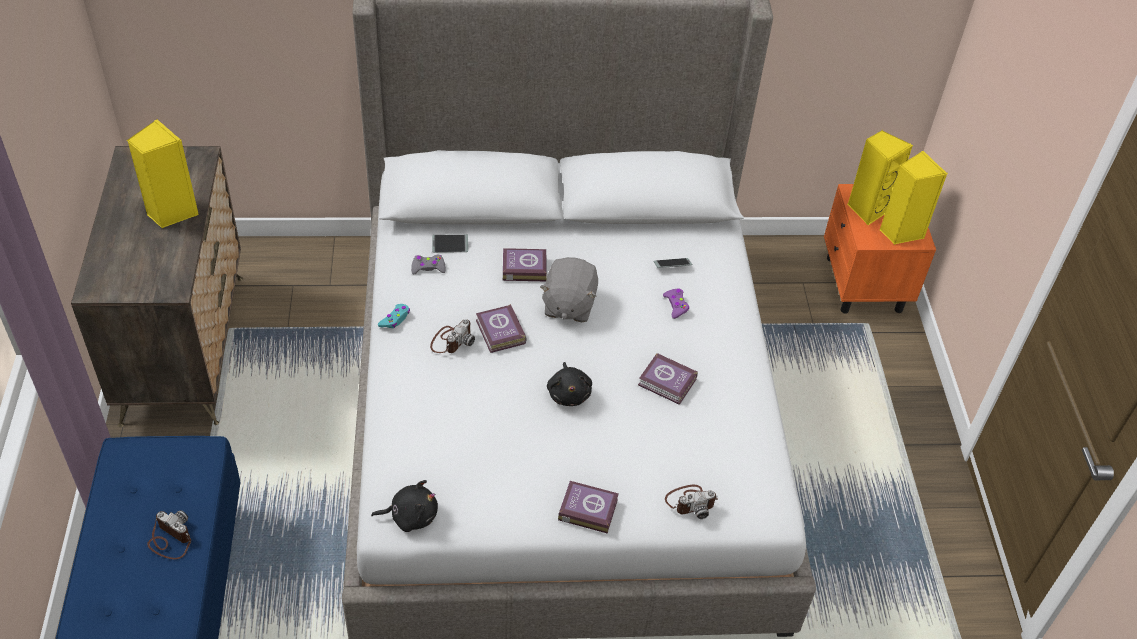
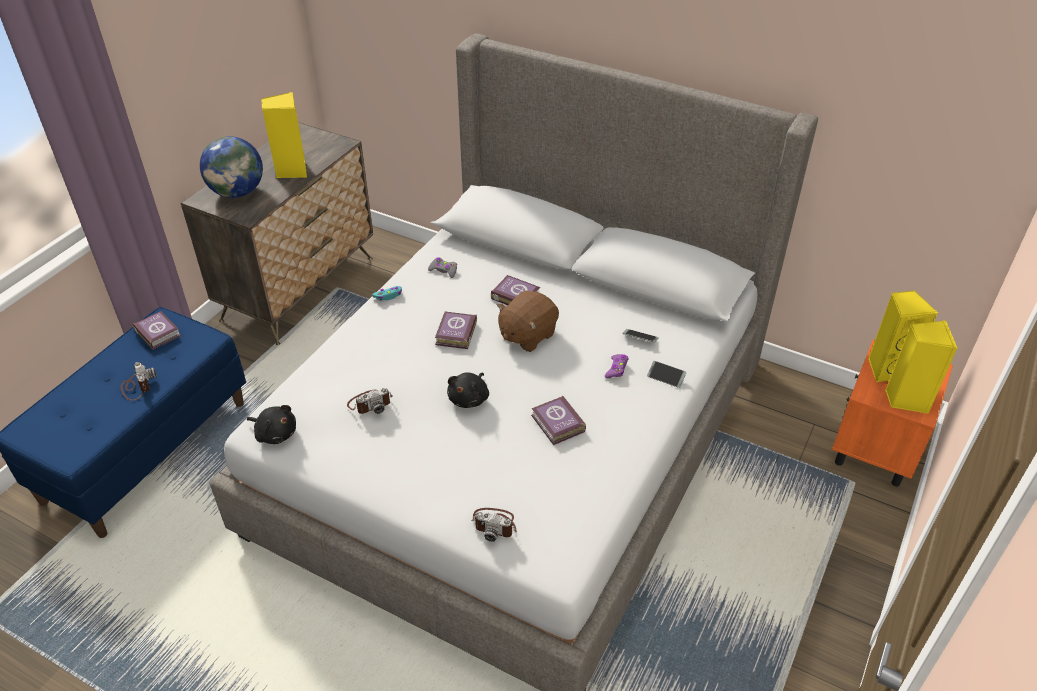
camera: 35 degrees right, 5 degrees down
(131, 263) = (238, 192): none -> globe
(450, 246) = (473, 262): phone -> phone (666, 377)
(451, 340) = (415, 325): camera -> camera (370, 403)
(568, 305) = (527, 335): grey plush toy -> brown plush toy
(587, 509) = (406, 489): book -> book (158, 332)

